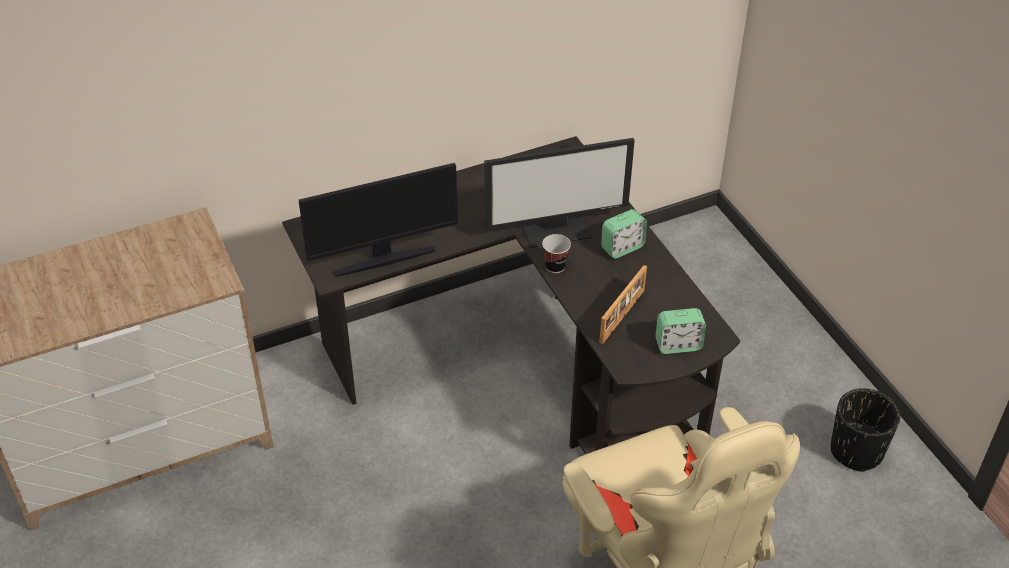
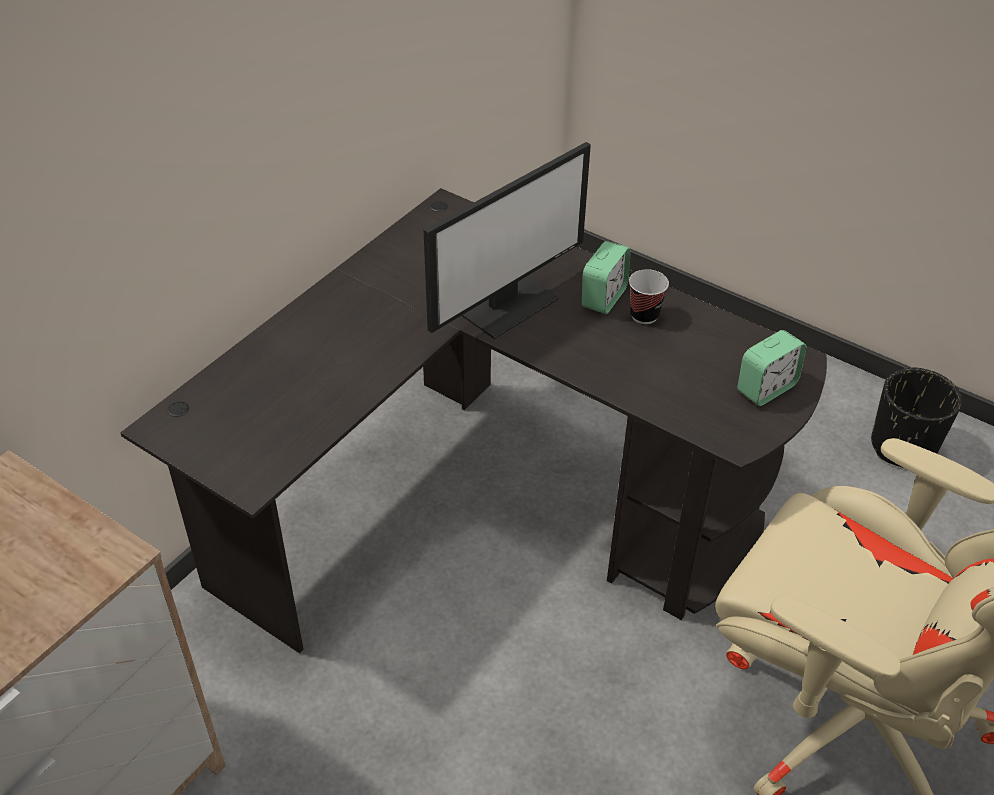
camera: 30 degrees left, 0 degrees up
(383, 259) = (310, 428): monitor -> none
(555, 266) = (543, 350): cup -> cup (644, 315)
(623, 317) = (675, 380): picture frame -> none

